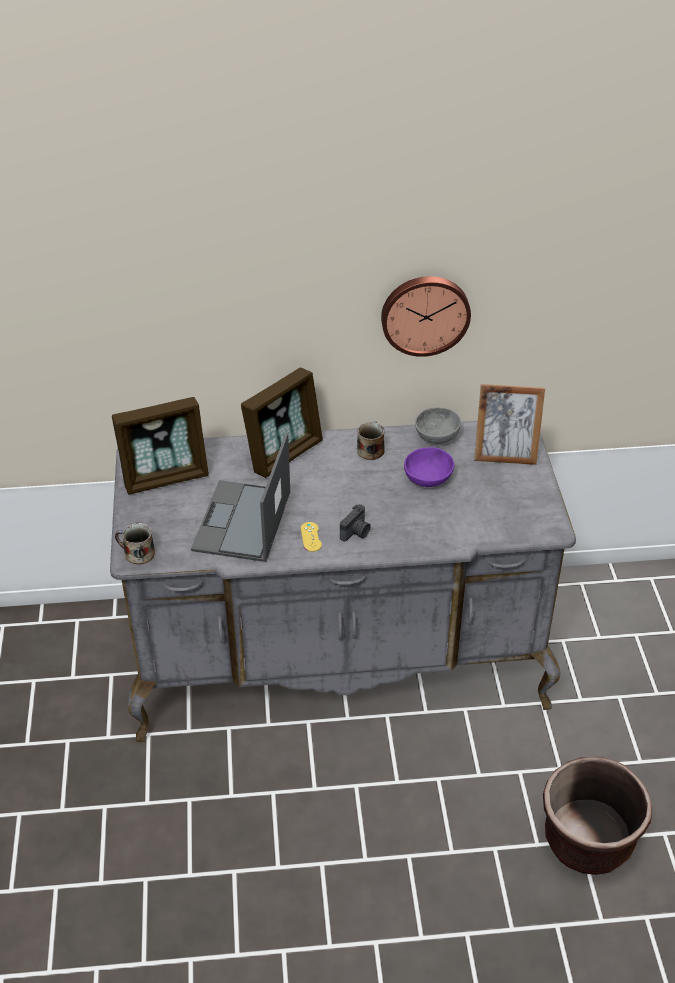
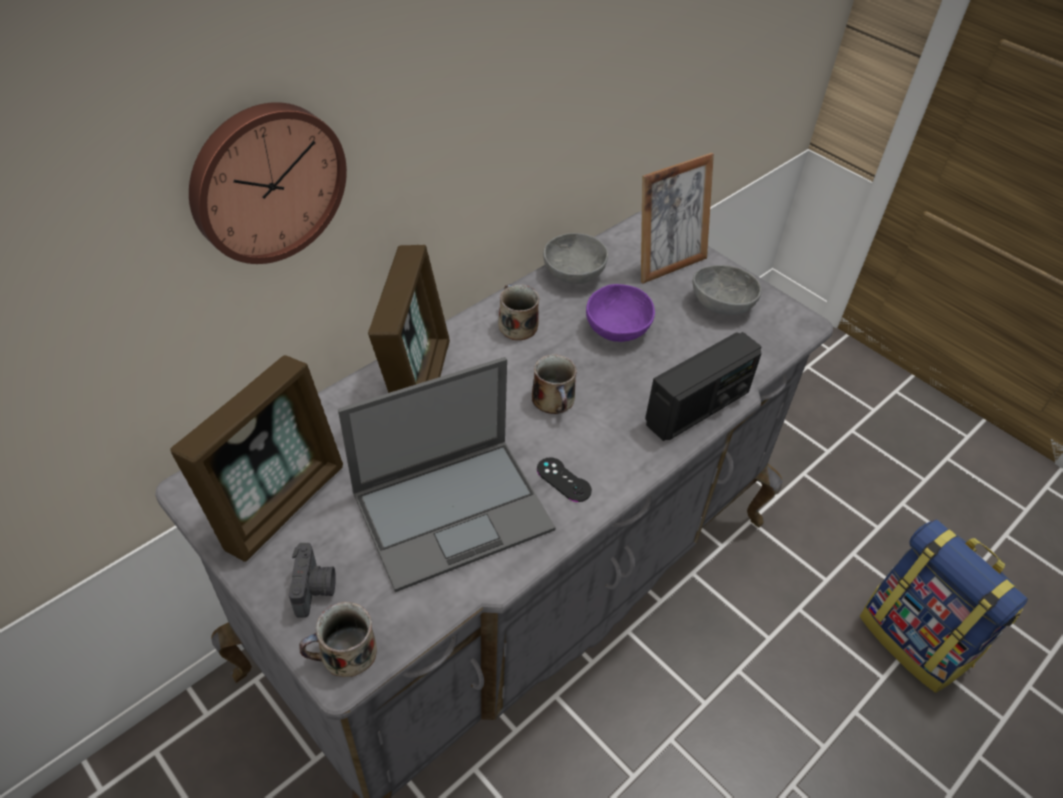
camera: 40 degrees left, 5 degrees up
(242, 522) = (454, 510): laptop -> laptop turned 90 degrees counterclockwise
(311, 537) = (563, 480): yellow game controller -> black game controller
(348, 498) = (554, 400): none -> mug
(356, 532) = (611, 442): camera -> camera (315, 589)
(425, 314) = (534, 104): wall clock -> wall clock (266, 181)
(426, 541) = (698, 408): none -> radio
(512, 494) = (721, 303): none -> grey bowl
(588, 840) = (916, 640): brown planter -> backpack

